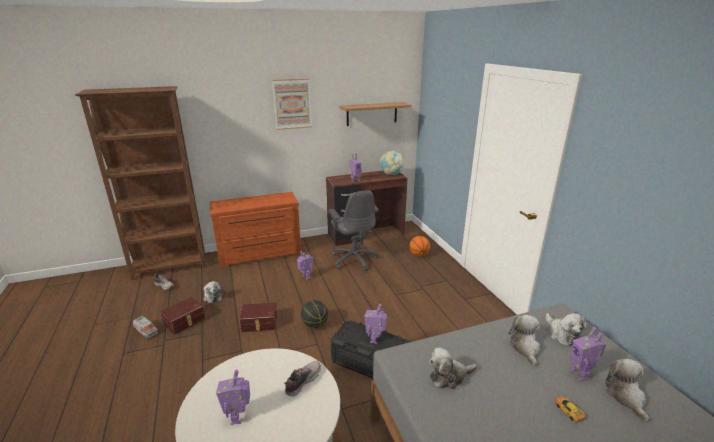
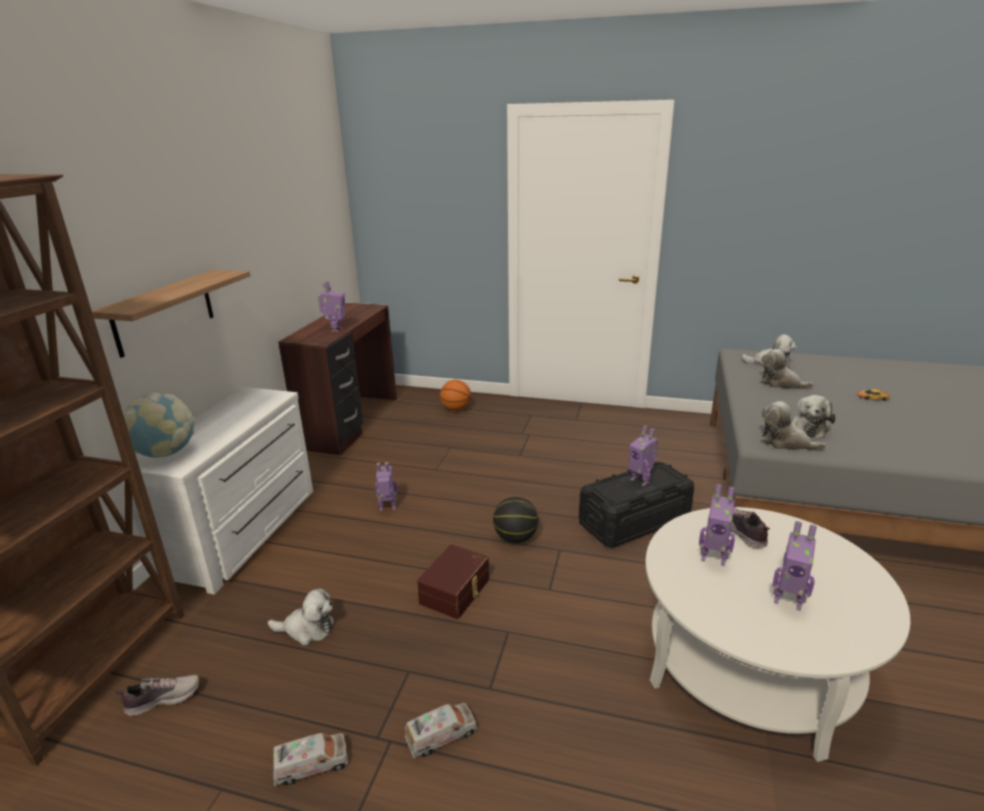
camera: 55 degrees left, 0 degrees up
(170, 357) = (441, 736): none -> toy truck
(185, 321) = (345, 689): brown storage box -> none
(260, 254) = (246, 532): brown dresser -> white dresser
(292, 104) = (208, 204): picture -> none
(354, 259) = (400, 453): grey office chair -> none
(372, 114) = (307, 211): shelf -> shelf (164, 312)
(391, 174) = (360, 308): globe -> globe (166, 453)
(580, 374) = (828, 378): toy robot -> toy robot (713, 558)
(626, 396) = (861, 374): plush toy -> plush toy (785, 442)

